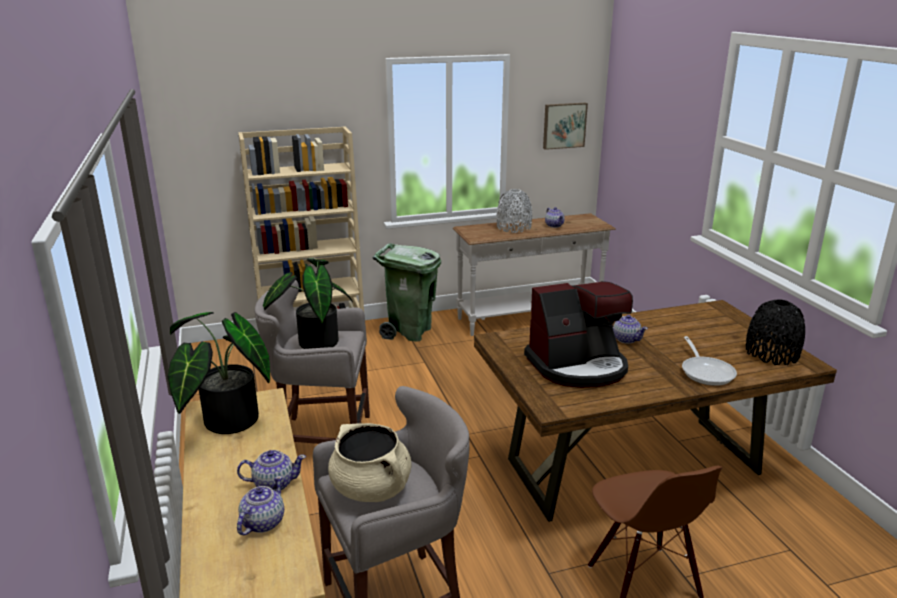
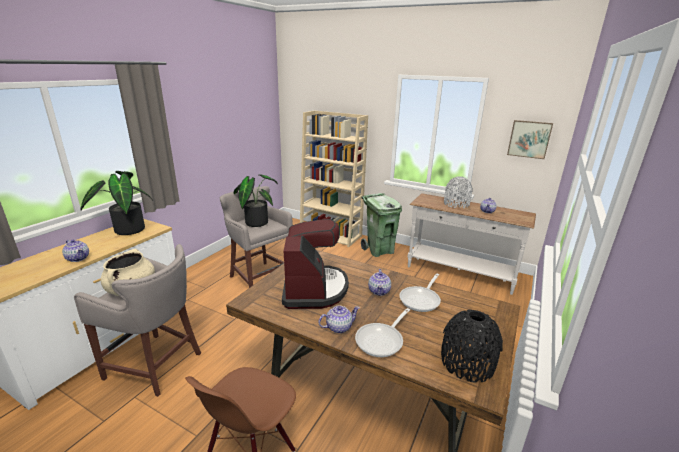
camera: 45 degrees right, 0 degrees up
(262, 523) = (41, 269): teapot -> teapot (338, 327)
(578, 366) = (314, 289): coffee machine -> coffee machine turned 120 degrees counterclockwise
(665, 329) = (421, 299): none -> frying pan

